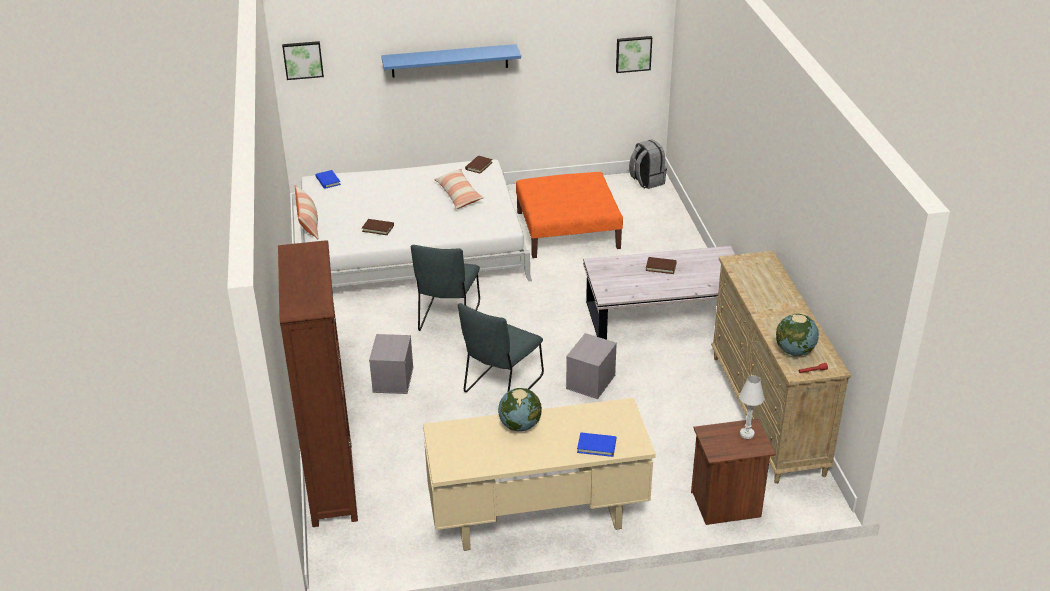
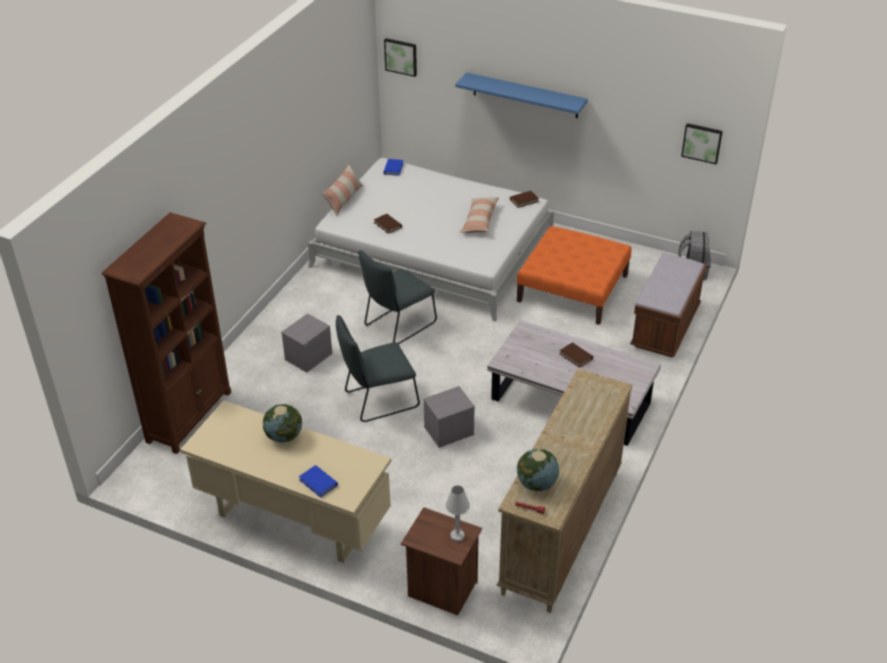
camera: 35 degrees right, 5 degrees up
(673, 230) = (665, 327): none -> brown bench

